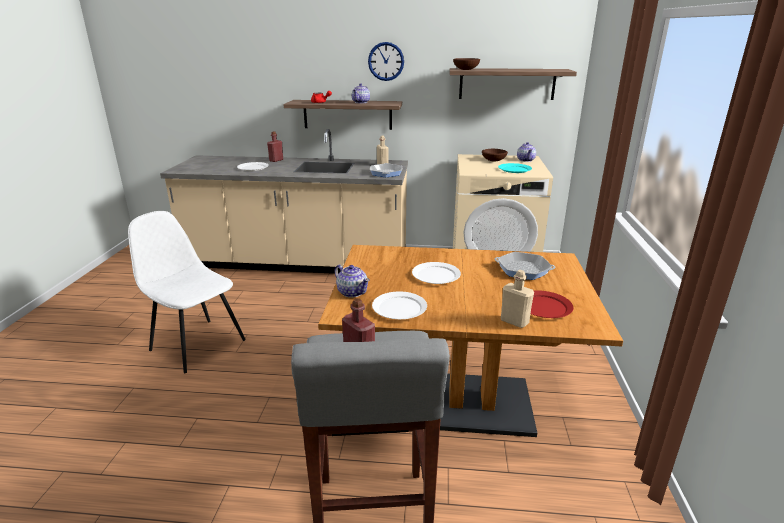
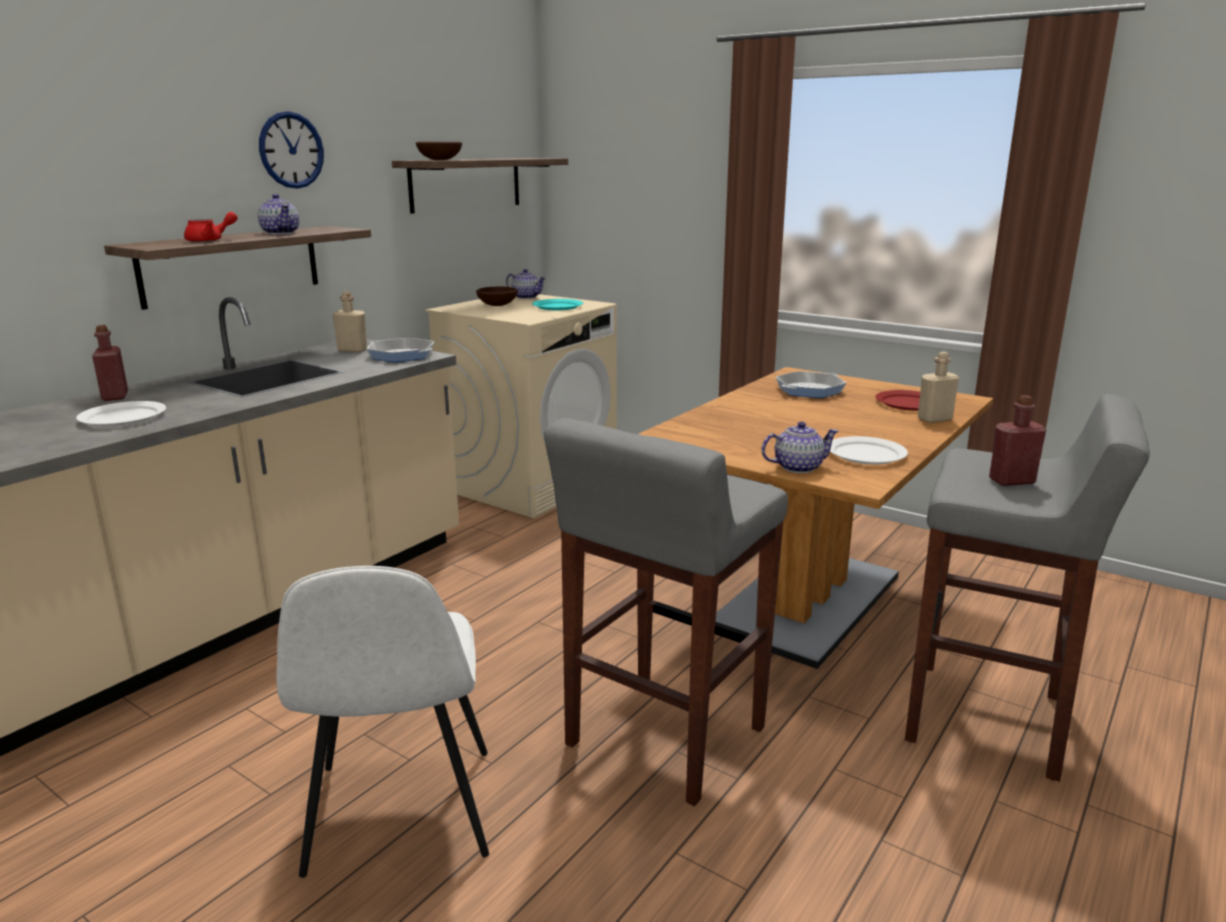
camera: 60 degrees left, 5 degrees down
(196, 344) = (400, 814): white chair -> white chair turned 75 degrees counterclockwise
(277, 390) = (663, 738): none -> grey stool
(436, 275) = (786, 423): white plate -> none

